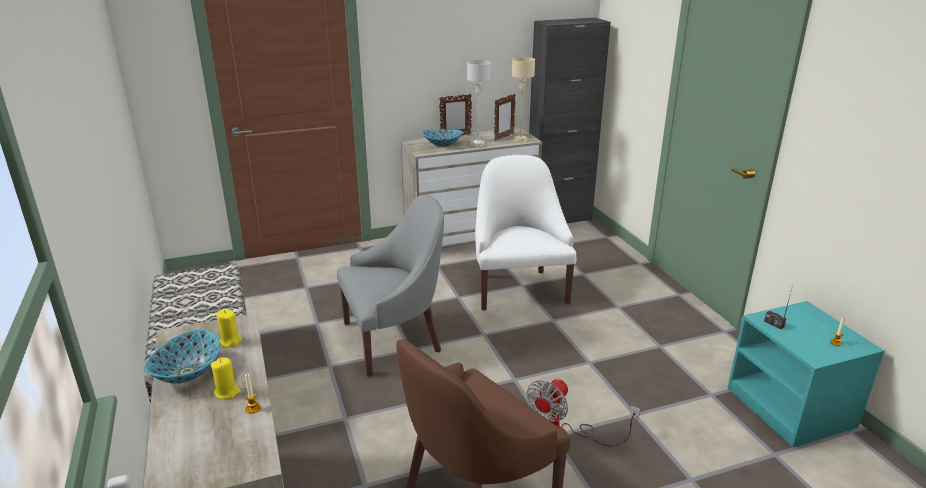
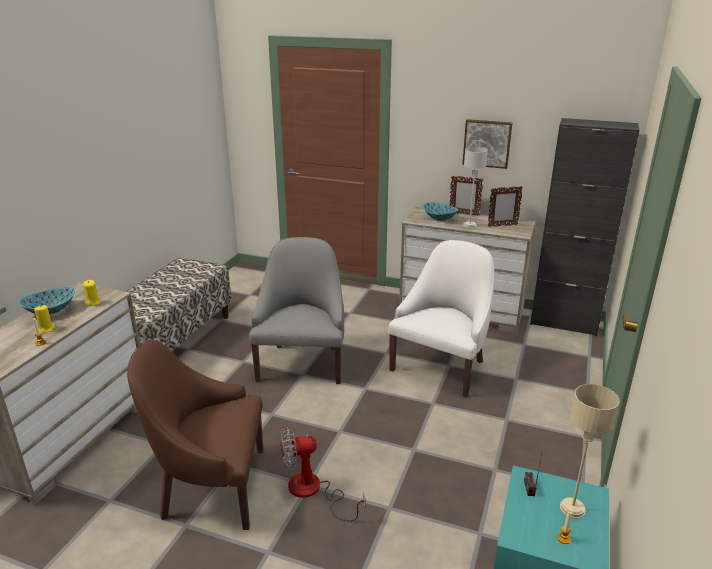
camera: 40 degrees right, 0 degrees up
(394, 339) = (302, 363): grey armchair -> grey armchair turned 105 degrees counterclockwise
(467, 57) = (487, 143): none -> picture
(520, 139) = (514, 231): beige table lamp -> beige table lamp (572, 508)

